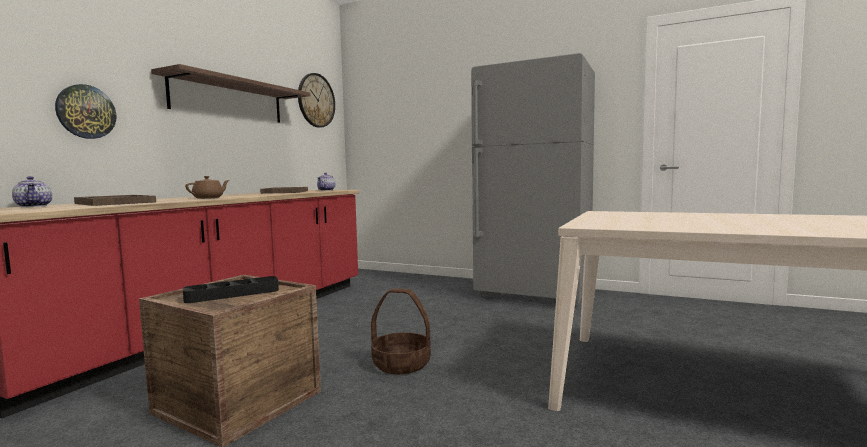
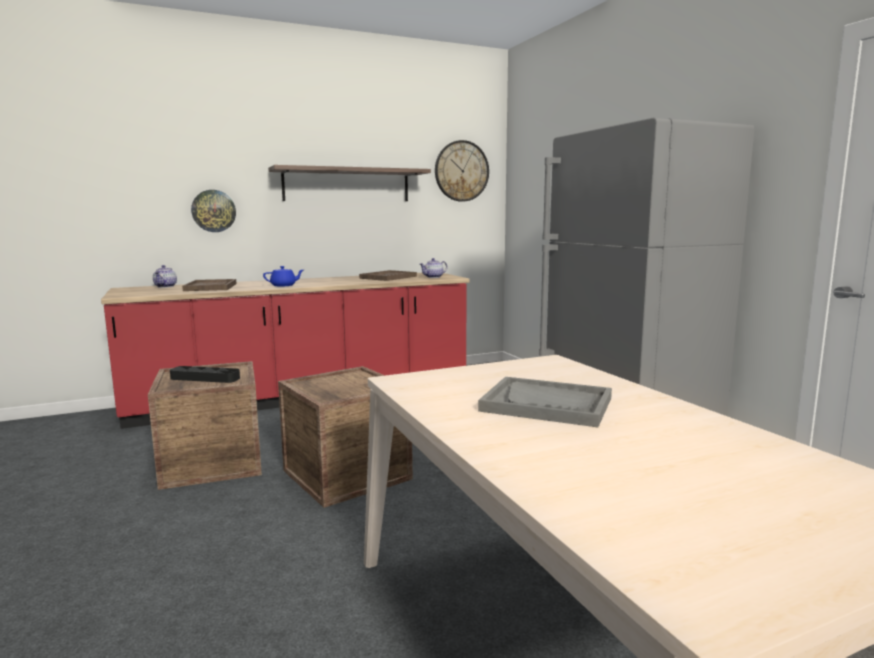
camera: 40 degrees right, 5 degrees up
(209, 198) = (284, 285): brown teapot -> blue teapot
(401, 364) = (346, 475): basket -> crate
(705, 220) = (547, 404): none -> grey tray

